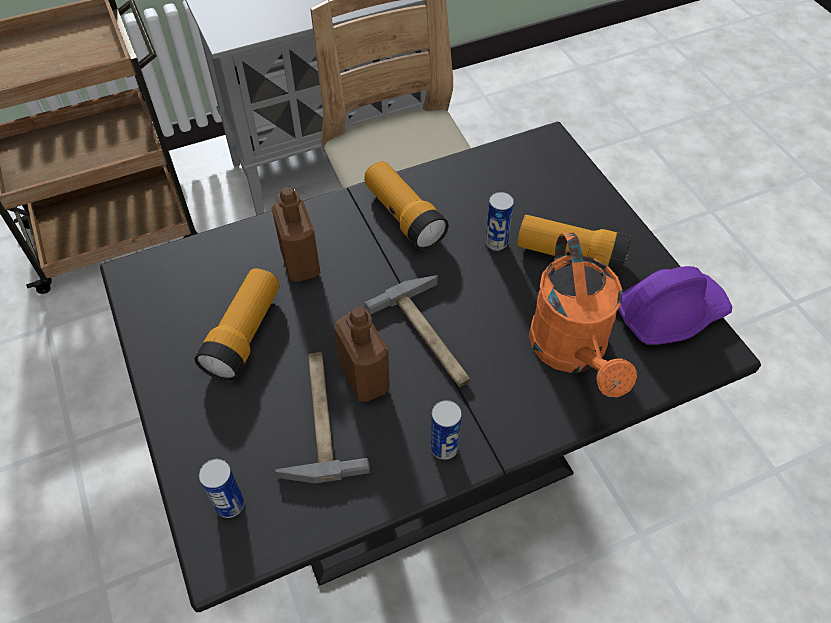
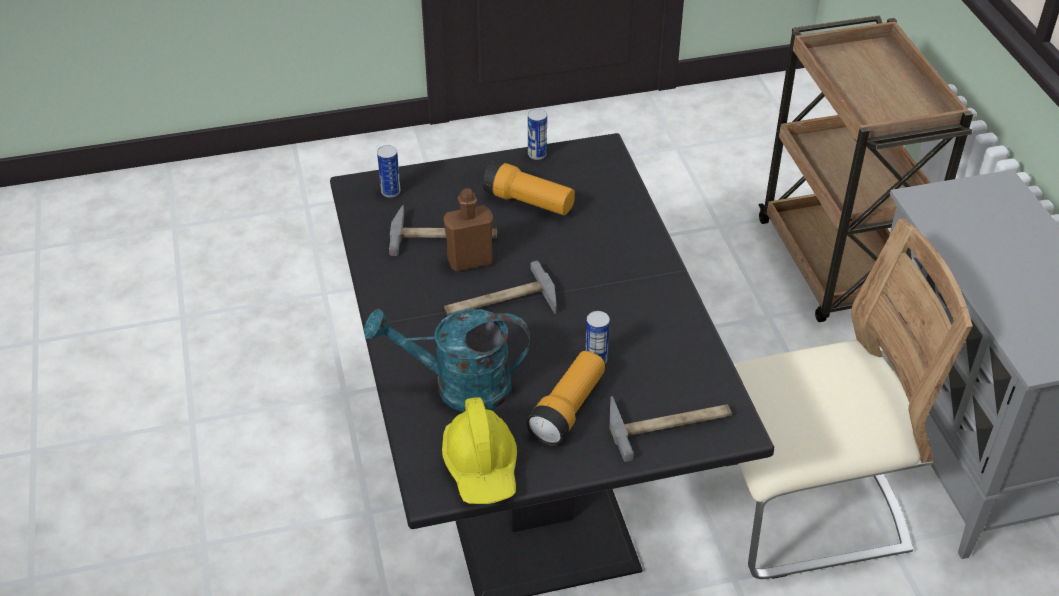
camera: 100 degrees right, 10 degrees down
(300, 263) = (595, 235): brown bottle -> none
(403, 217) = (640, 302): flashlight -> none
(444, 448) = (396, 296): can -> can (537, 154)
(558, 183) = (669, 423): none -> hammer
(572, 353) = (458, 387): orange watering can -> turquoise watering can
(669, 314) = (482, 466): purple hard hat -> yellow hard hat

